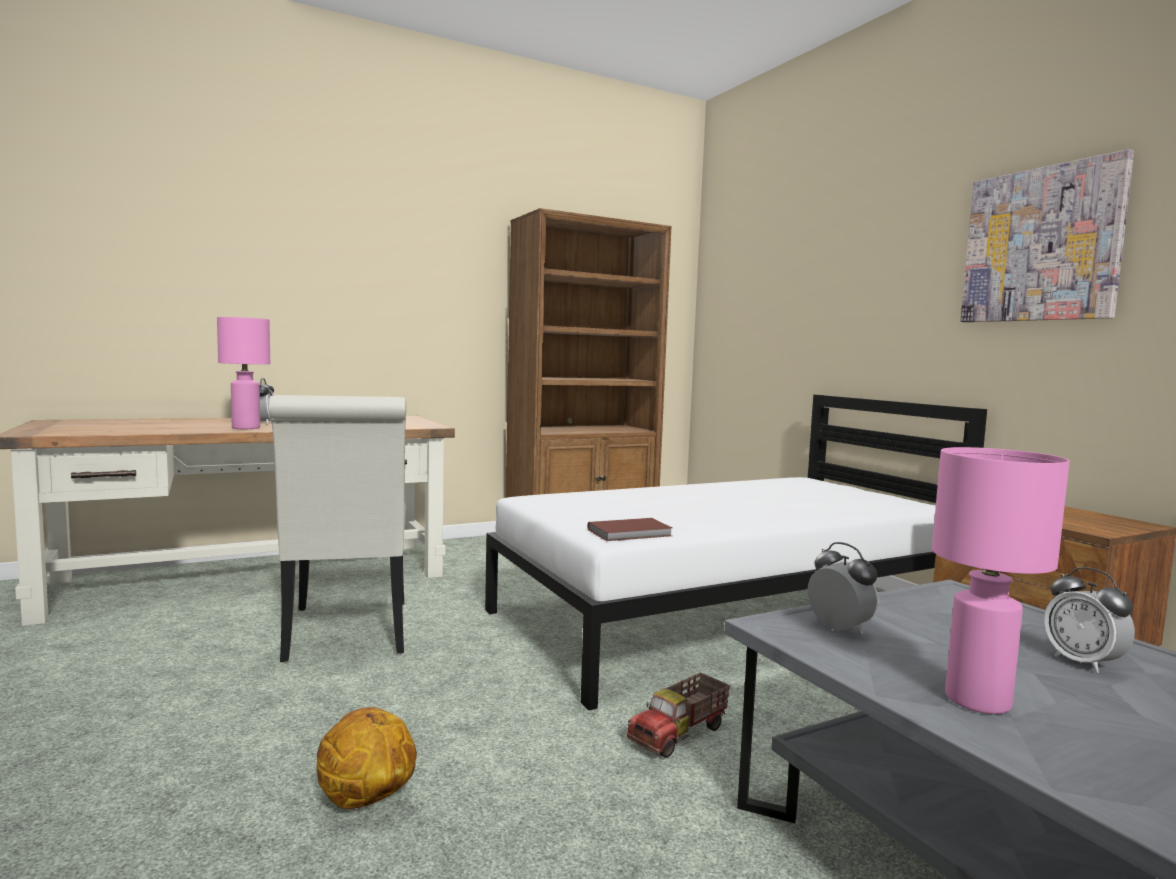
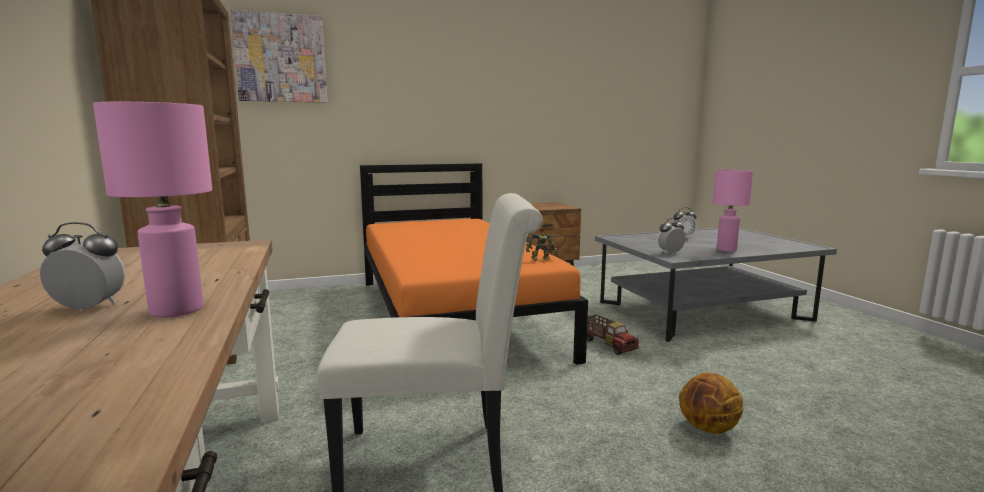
camera: 80 degrees left, 5 degrees up
(631, 533) = (541, 259): brown book -> toy robot
(727, 617) = (453, 315): white bed -> orange bed
(1041, 245) = (494, 79): picture -> picture (281, 58)

